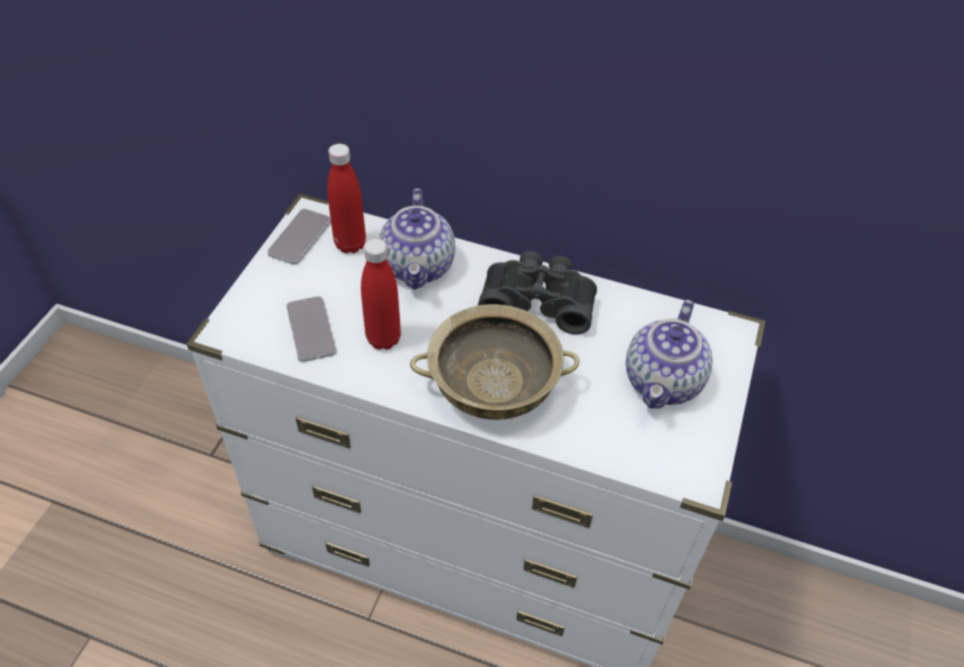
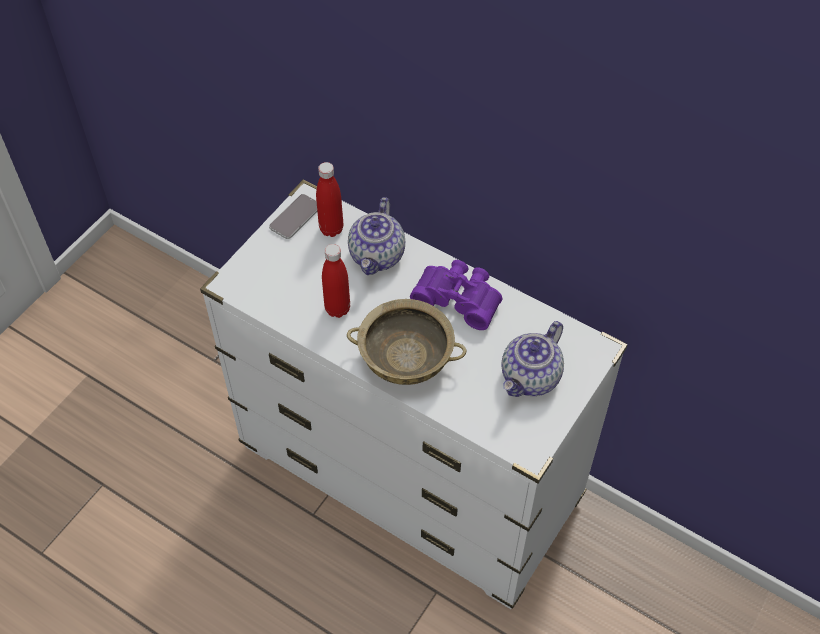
camera: 15 degrees right, 5 degrees up
(311, 329) = (288, 293): phone -> none
(538, 300) = (459, 298): black binoculars -> purple binoculars

